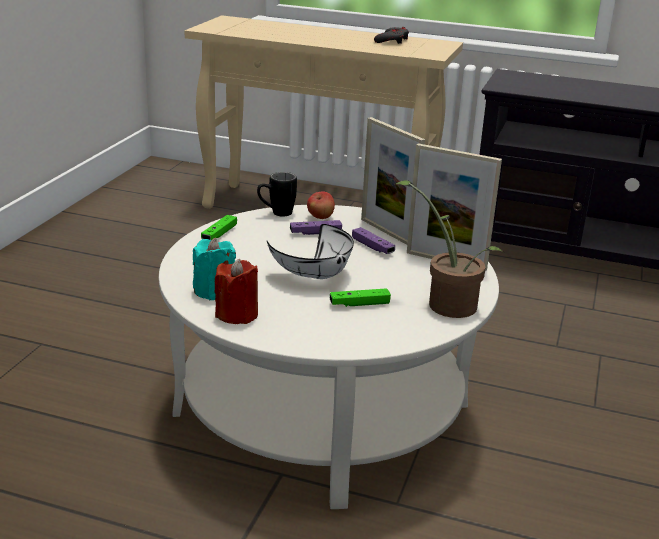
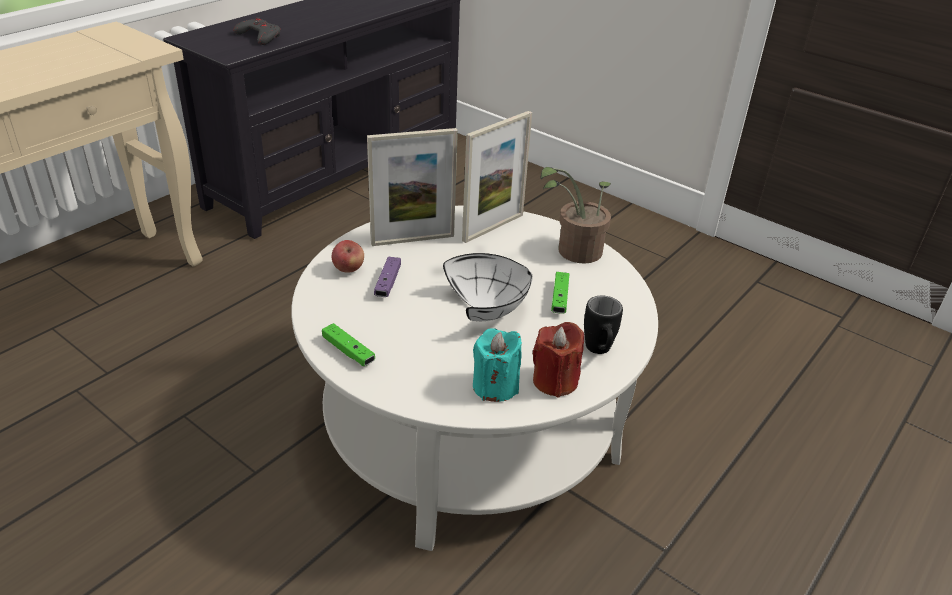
camera: 70 degrees left, 10 degrees up
(276, 213) = (317, 296): black mug -> black mug (599, 352)
(372, 247) = (442, 258): purple game controller -> none
(392, 40) = (56, 50): grey game controller -> grey game controller (259, 36)

